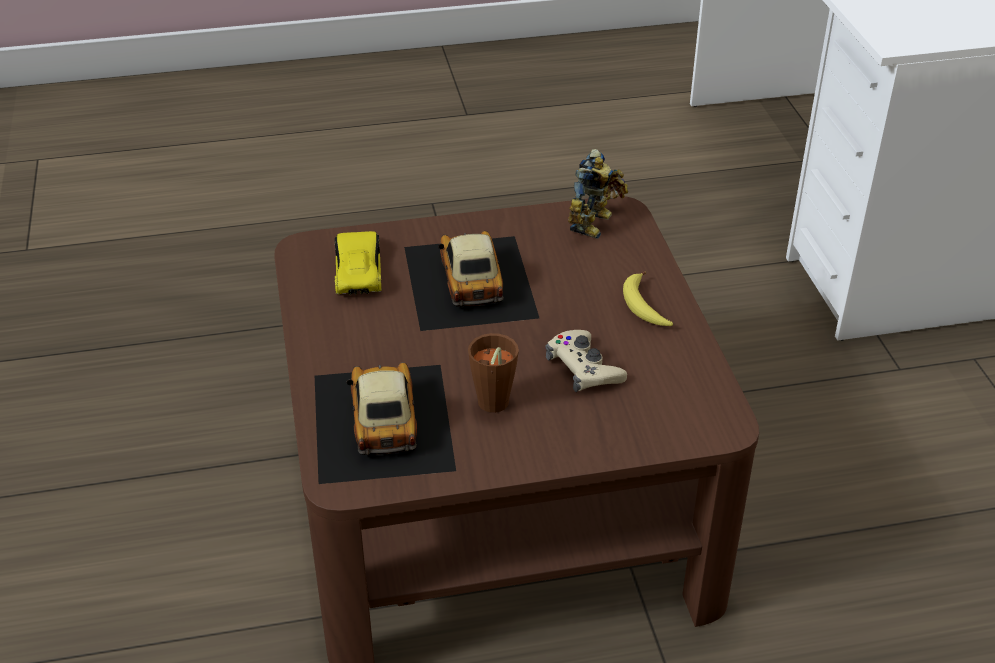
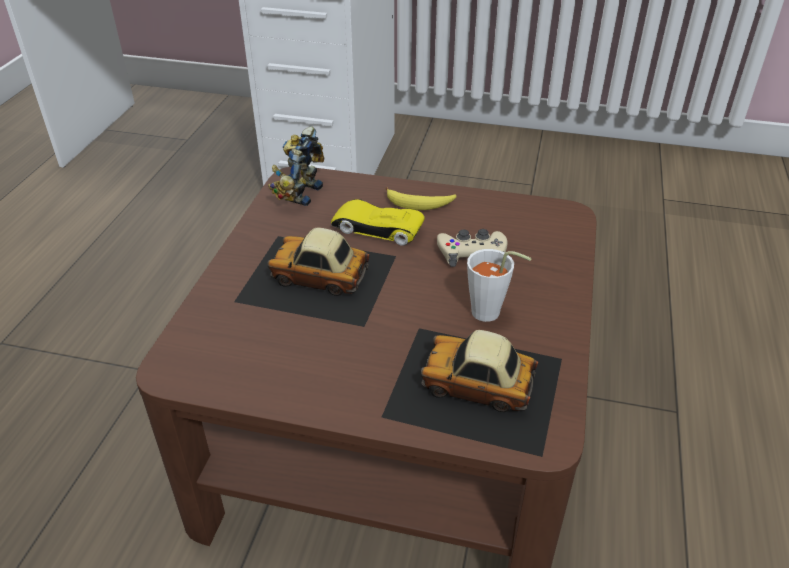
camera: 65 degrees left, 0 degrees up
(358, 269) = (240, 341): yellow toy car -> yellow toy car (377, 228)
(491, 407) = (491, 315): brown cup -> white cup
(596, 223) = (299, 193): toy robot -> toy robot turned 120 degrees counterclockwise

